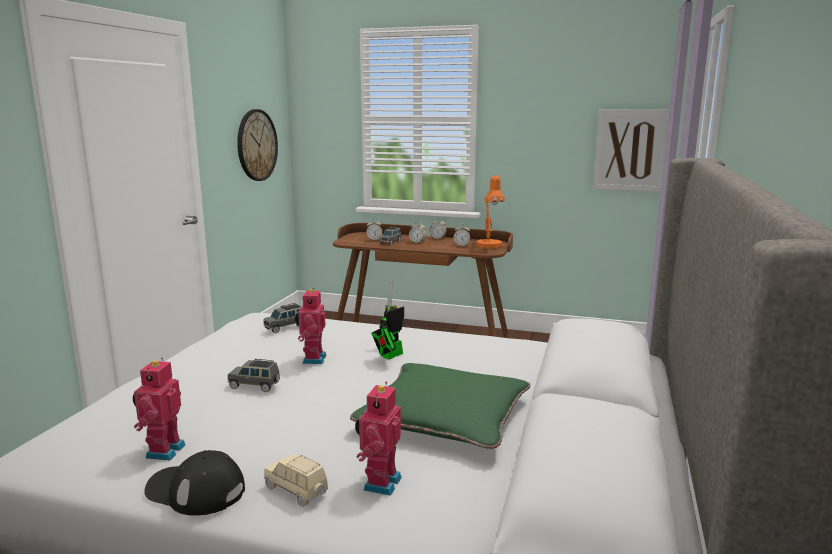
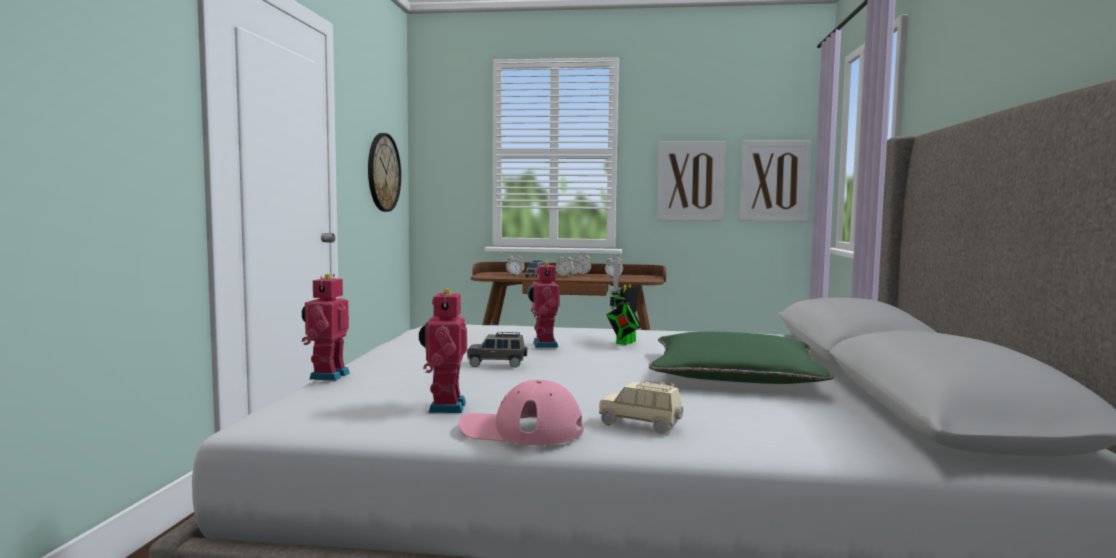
camera: 10 degrees left, 10 degrees down
(195, 490) = (521, 429): black cap -> pink cap
(285, 327) = (484, 327): grey toy car -> none
(379, 483) = (726, 416): toy robot -> toy robot (327, 376)
(490, 247) = (644, 278): orange table lamp -> none
(546, 149) = (690, 181): none -> picture

